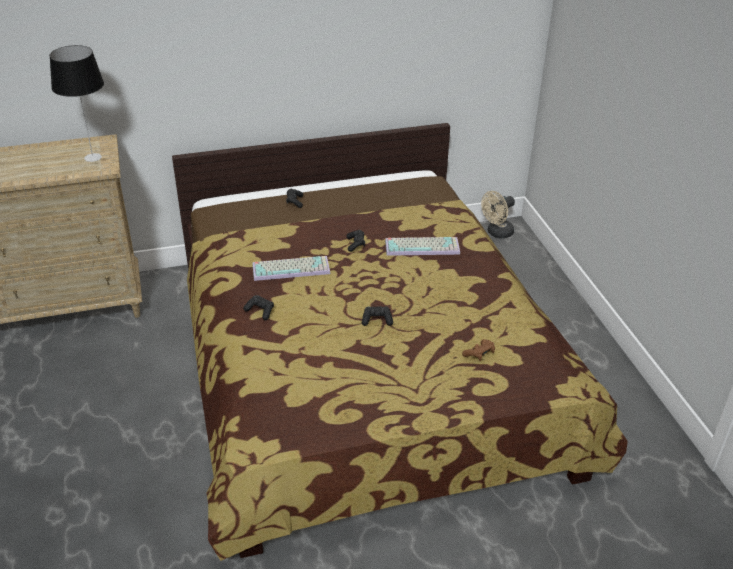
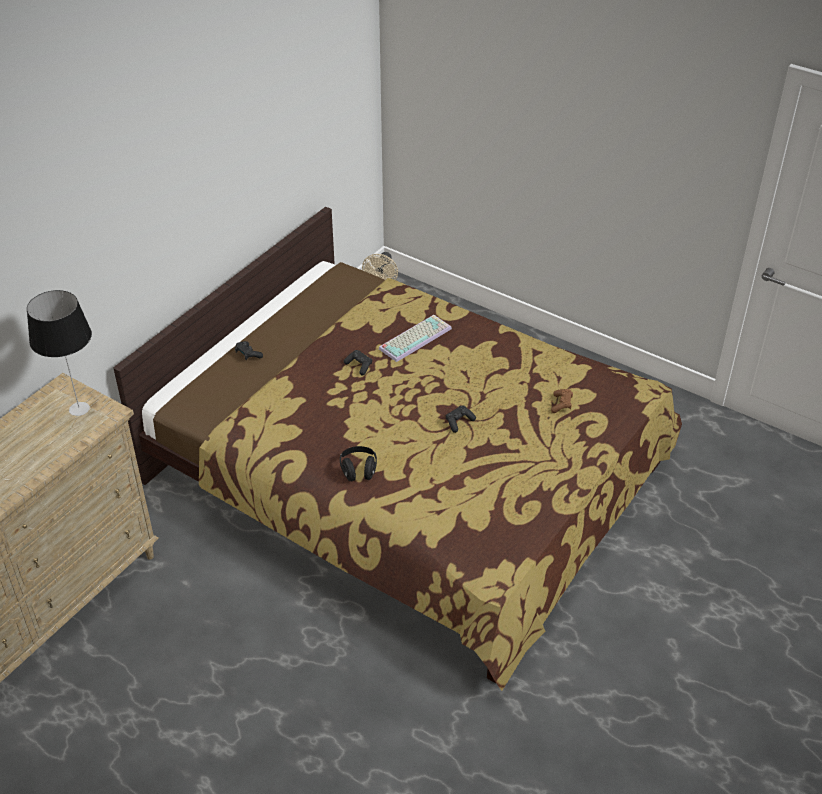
camera: 40 degrees left, 5 degrees up
(260, 311) = (358, 470): black game controller -> black headphones
(292, 268) = (334, 417): keyboard -> none

